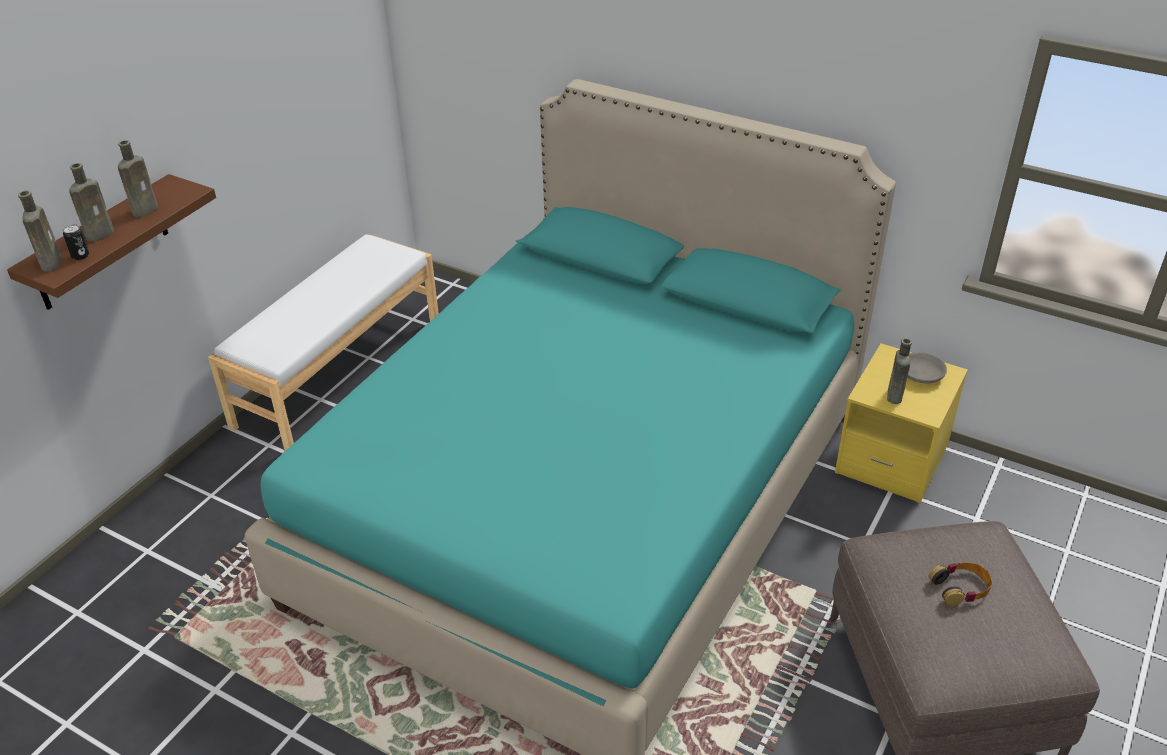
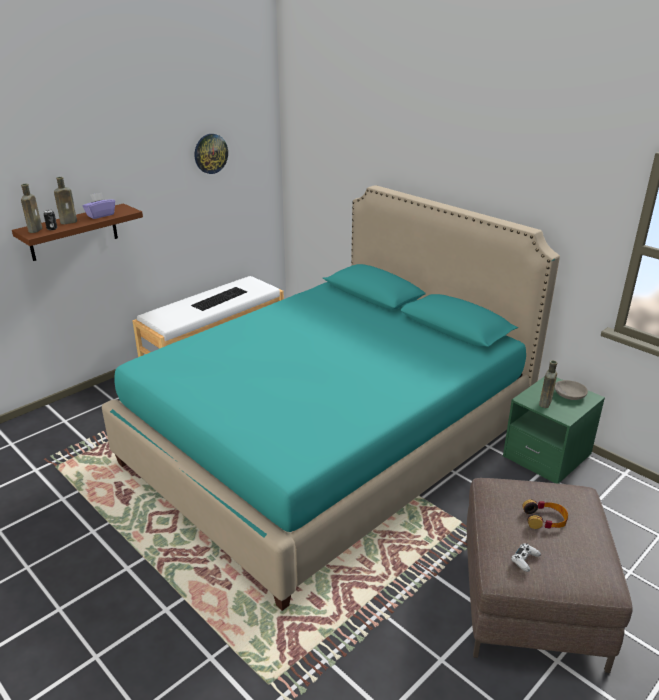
camera: 15 degrees right, 10 degrees down
(147, 209) = (100, 215): brown bottle -> purple tissue box
(286, 53) = (210, 153): none -> wall clock
(337, 289) = (219, 298): none -> keyboard
(892, 459) = (547, 456): yellow nightstand -> green nightstand
(957, 656) = (525, 560): none -> white game controller

